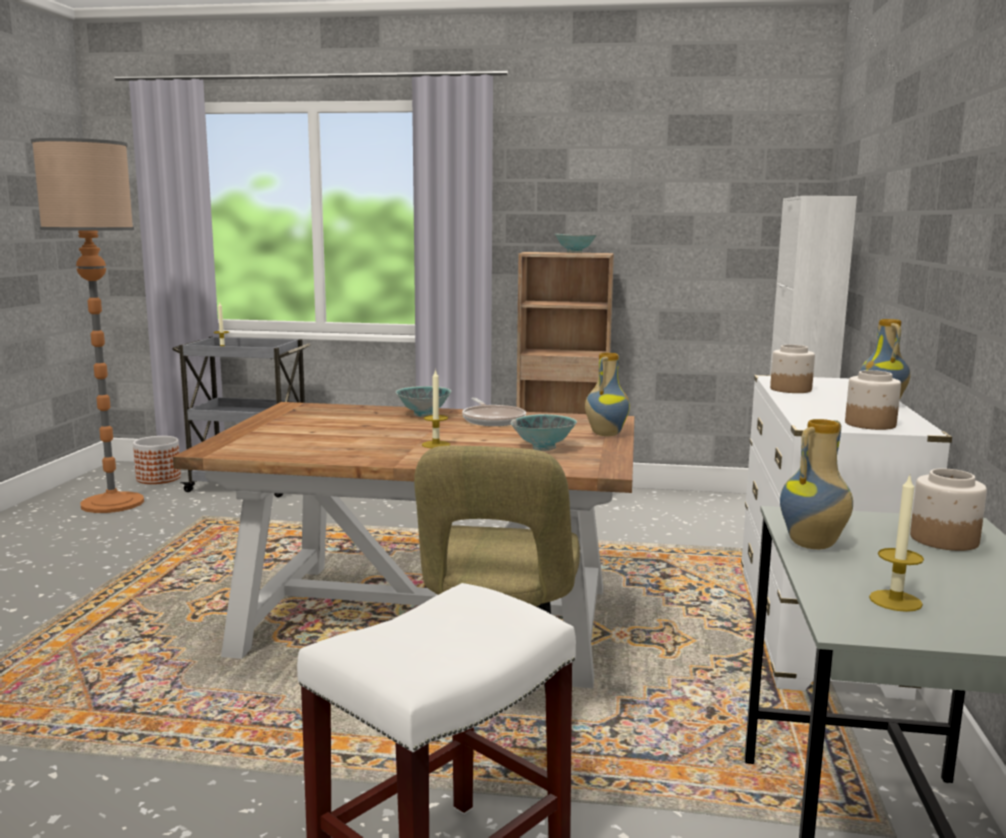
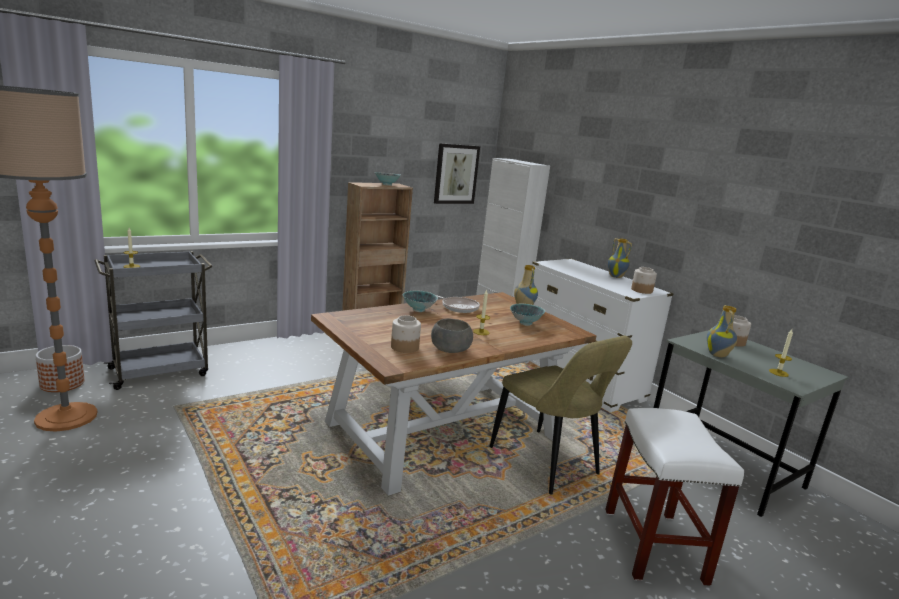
camera: 45 degrees left, 5 degrees up
(330, 451) = (450, 349): none -> grey bowl
(738, 237) = (456, 174): none -> picture
(790, 389) = (569, 271): jar -> jar (404, 347)

